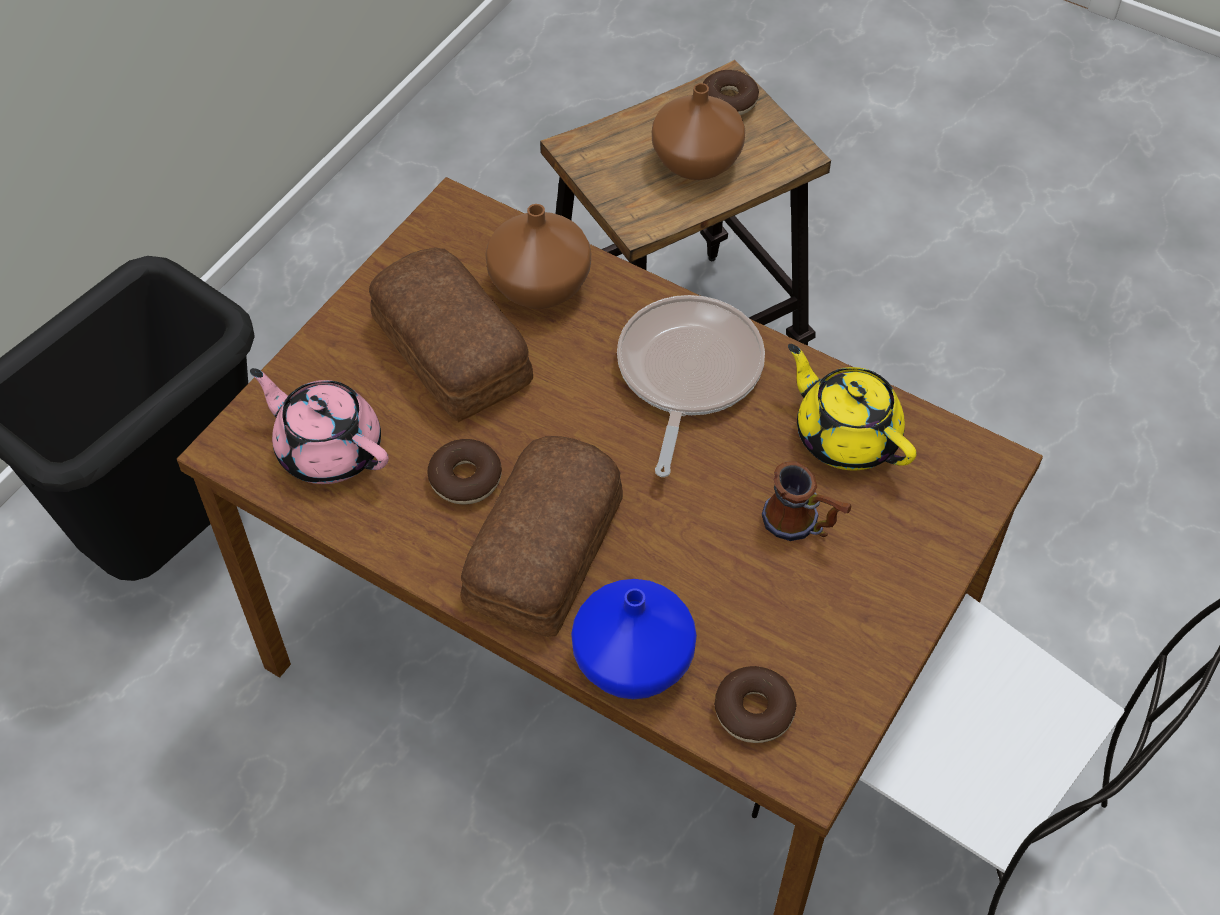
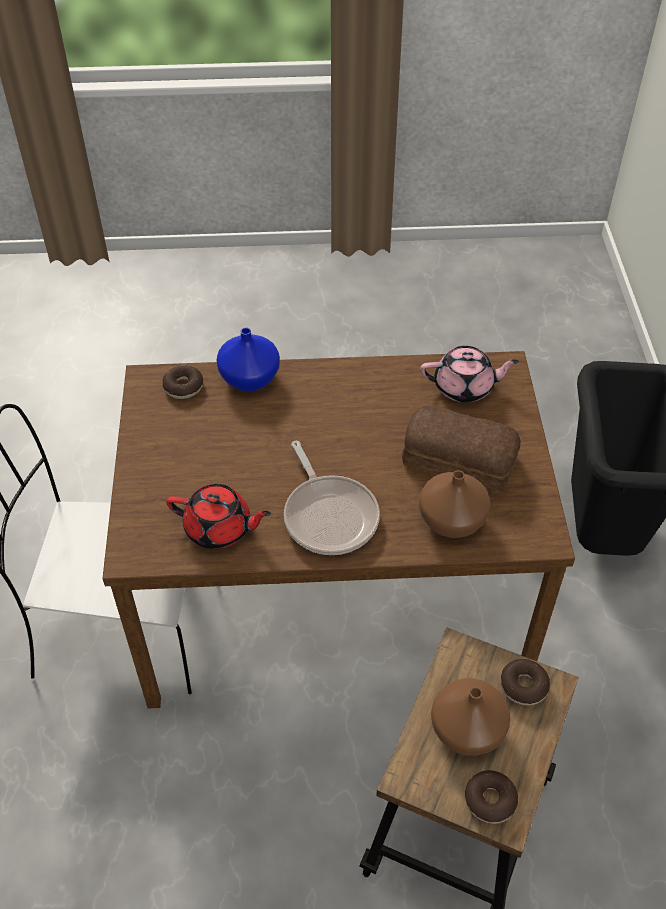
camera: 145 degrees right, 5 degrees down
(465, 479) = (390, 408): donut -> donut (523, 686)
(549, 550) = (324, 399): bread -> none
(803, 526) = (212, 471): mug -> none
(845, 435) = (219, 528): yellow teapot -> red teapot

